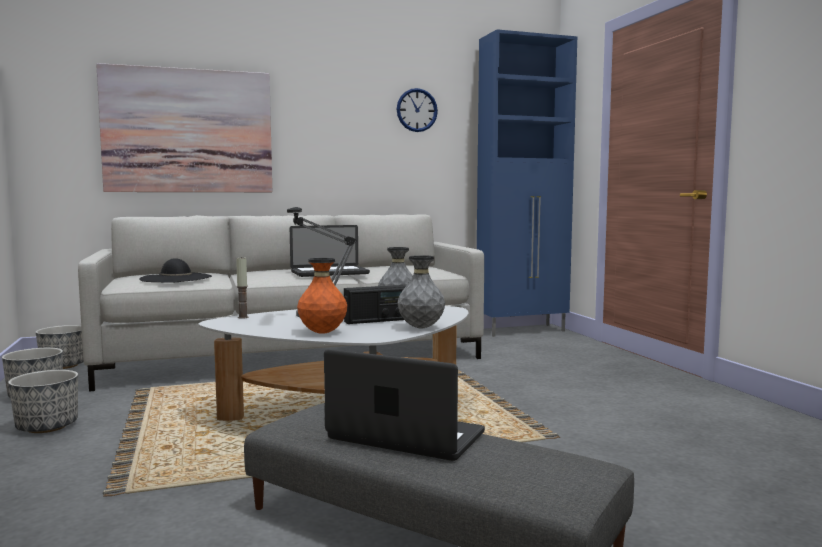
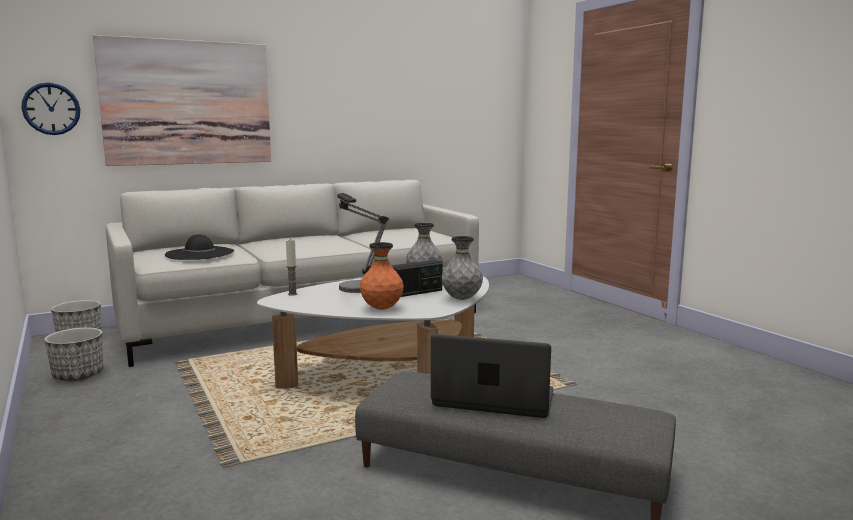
camera: 10 degrees left, 5 degrees up
(47, 427) = (116, 406): planter -> none
(329, 273) = (341, 241): laptop -> none
(417, 110) = (402, 79): wall clock -> wall clock (51, 109)
(523, 330) = (498, 282): blue cabinet -> none

